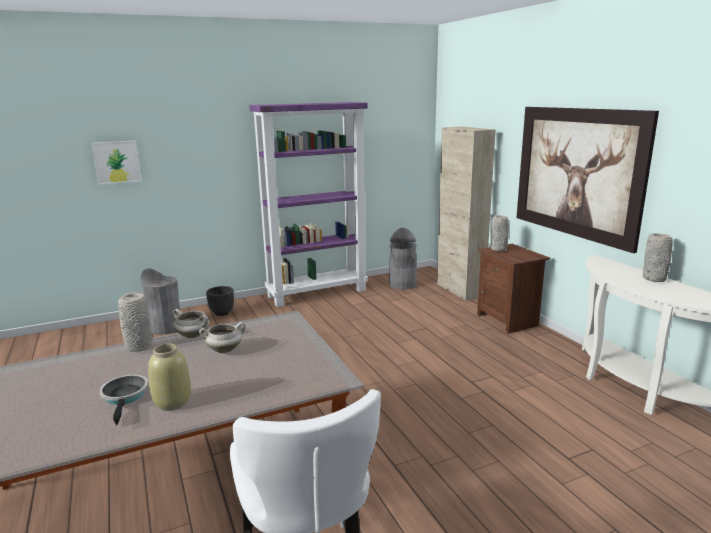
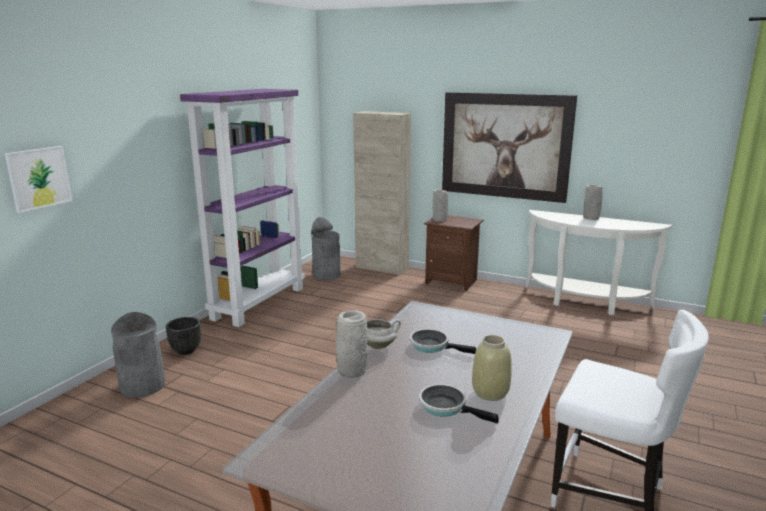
camera: 40 degrees left, 0 degrees up
(225, 350) = (432, 346): white cooking pot -> frying pan

